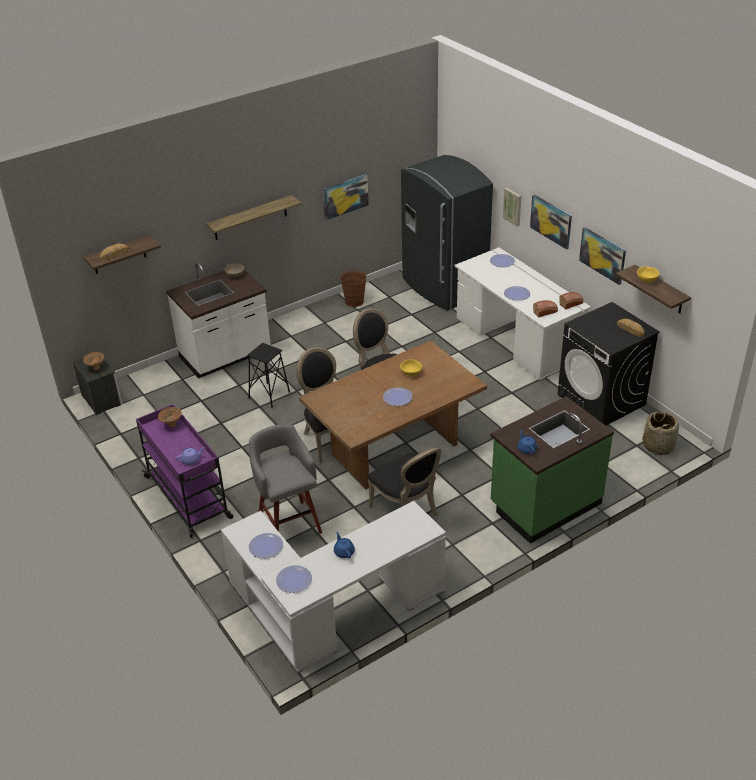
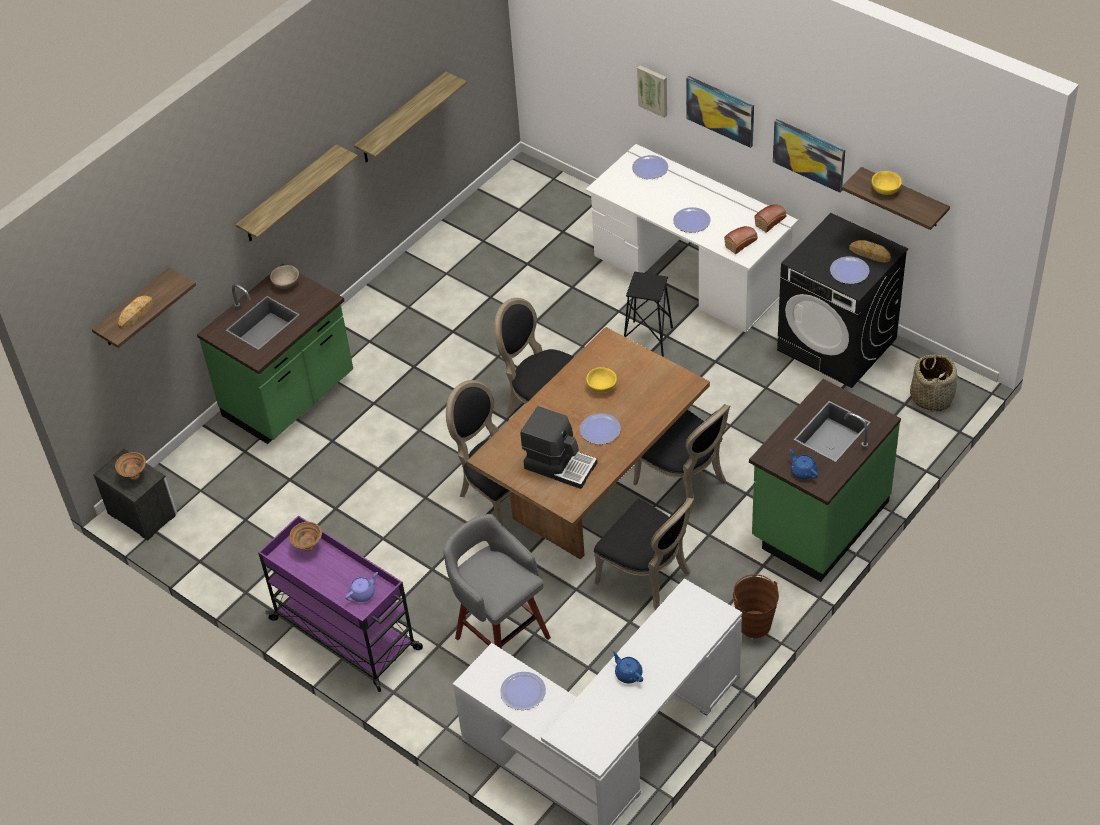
camera: 15 degrees left, 10 degrees up
(226, 356) = (290, 397): white counter -> green counter
(269, 395) = (383, 447): black stool -> black stool (647, 339)
(294, 580) = (583, 729): plate -> plate (849, 271)
(345, 196) = (402, 119): picture -> shelf
(354, 301) = (436, 260): brown bucket -> brown bucket (754, 624)
(360, 412) = (560, 465): none -> coffee machine
(443, 287) = (554, 207): grey fridge -> none
(459, 459) = (685, 482): none -> black chair

